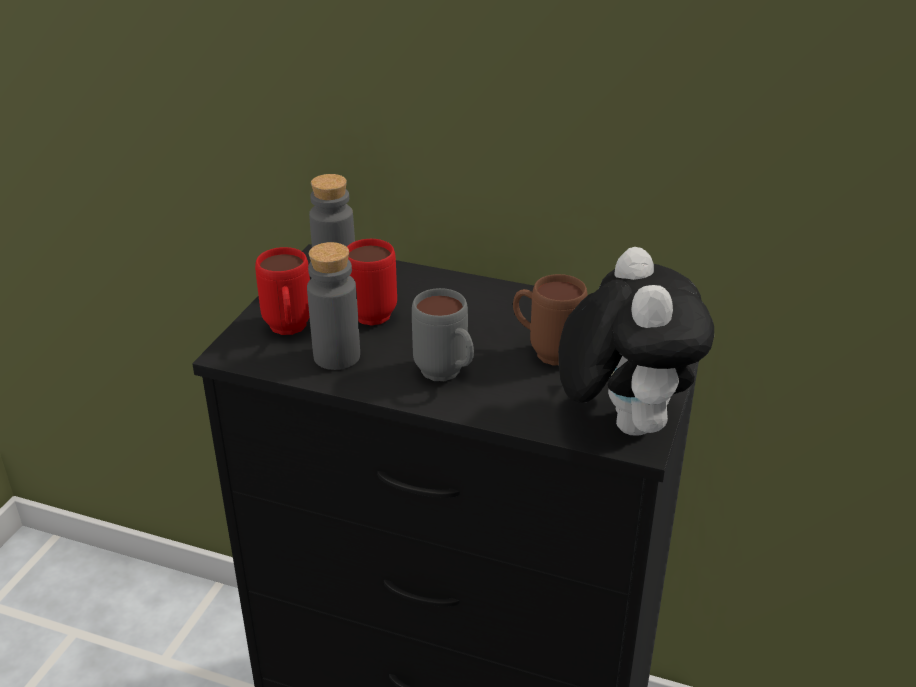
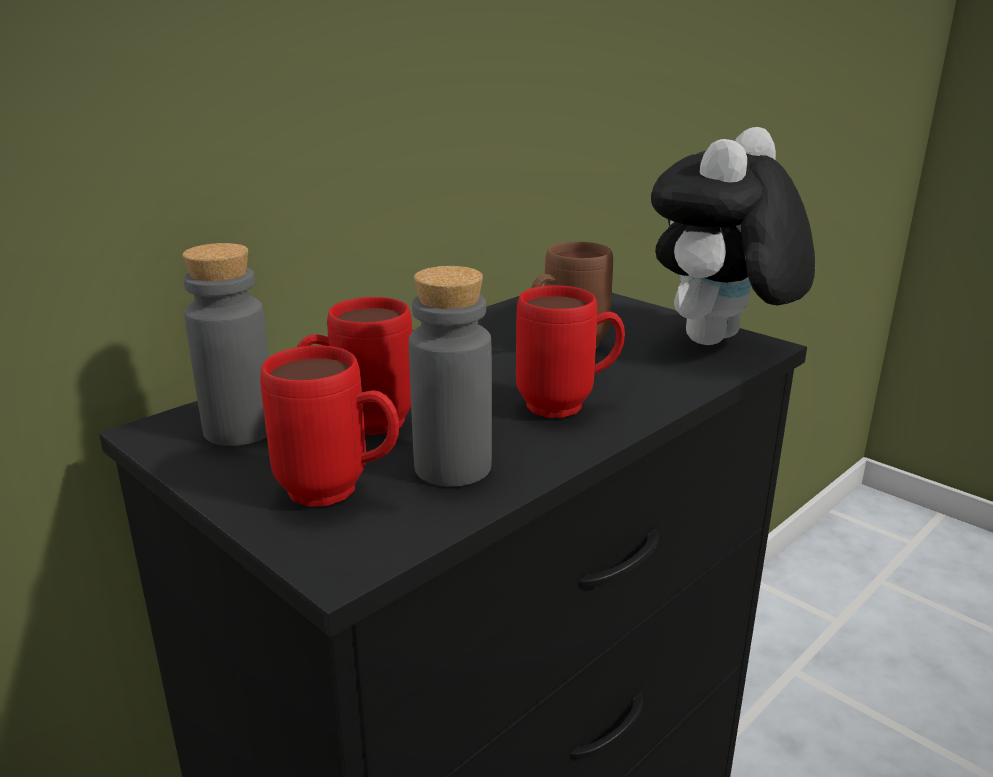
camera: 65 degrees left, 10 degrees down
(447, 376) = (569, 405): grey mug -> red mug
(622, 422) = (719, 344): plush toy -> plush toy turned 75 degrees counterclockwise

